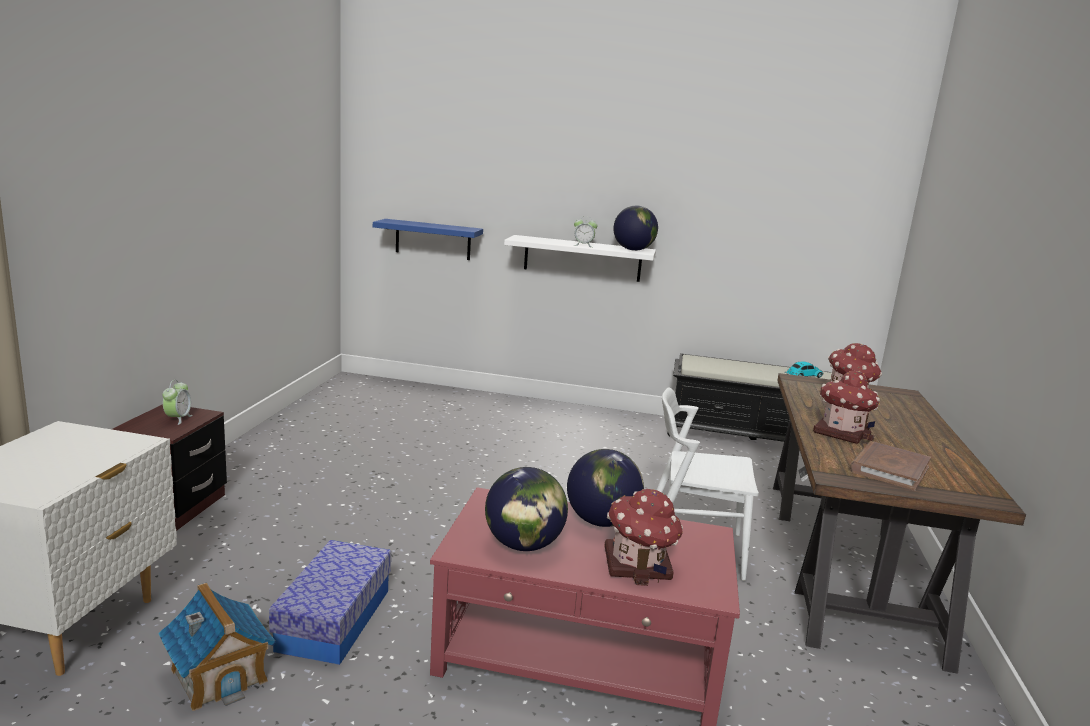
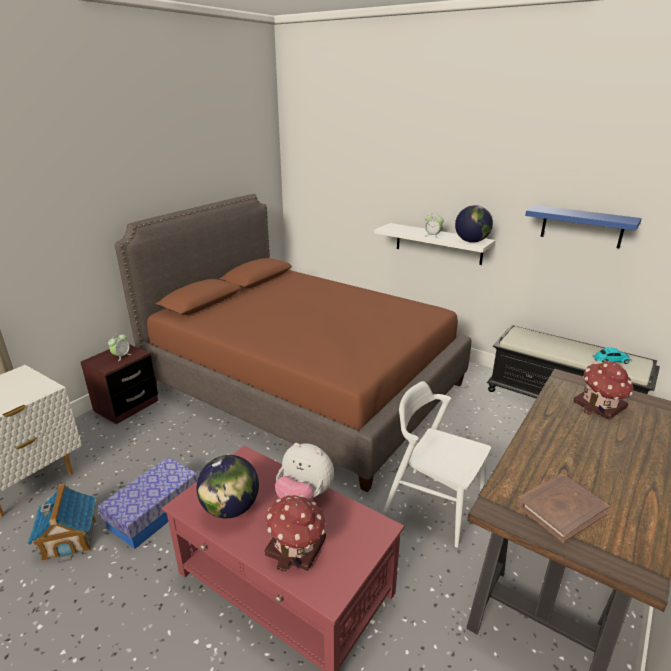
camera: 25 degrees right, 10 degrees up
(433, 239) = (337, 223): blue shelf -> blue shelf (582, 226)
(437, 453) = (304, 384): none -> brown bed
(602, 521) = (304, 496): globe -> plush toy
(841, 432) = (552, 451): toy house -> none

